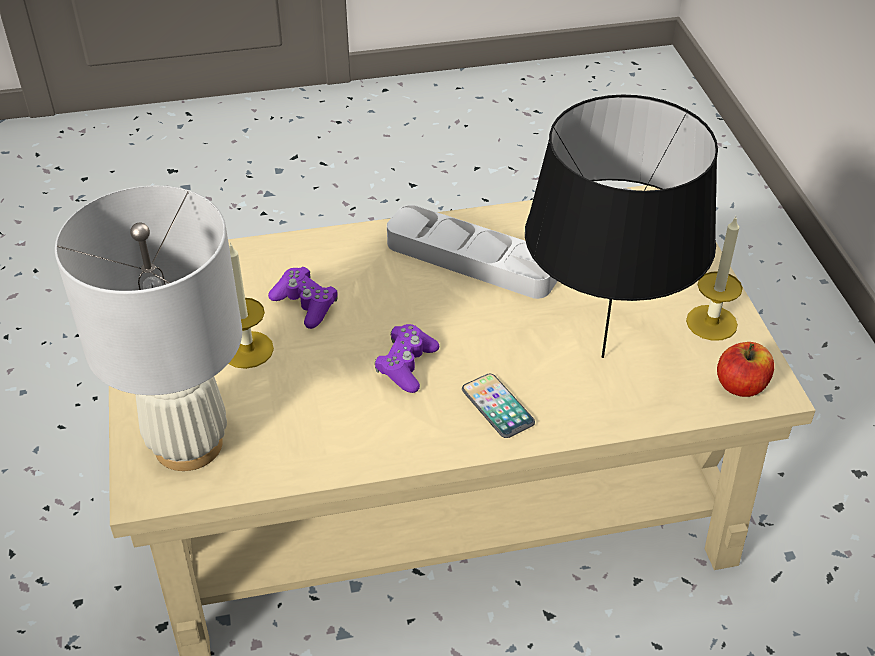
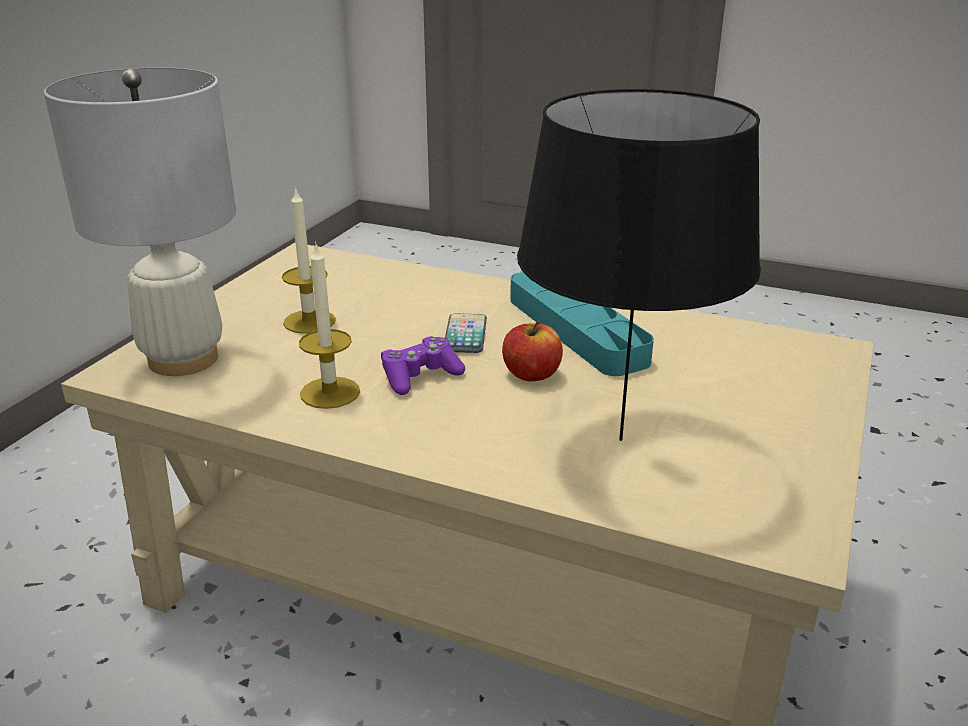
camera: 35 degrees right, 15 degrees down
(305, 305) = (392, 311): purple game controller -> none
(472, 259) = (576, 329): grey tray -> turquoise tray
(497, 407) = (463, 435): phone -> phone (465, 335)
(711, 322) = (785, 459): candle -> candle (330, 392)
(741, 386) = (762, 526): apple -> apple (531, 374)

